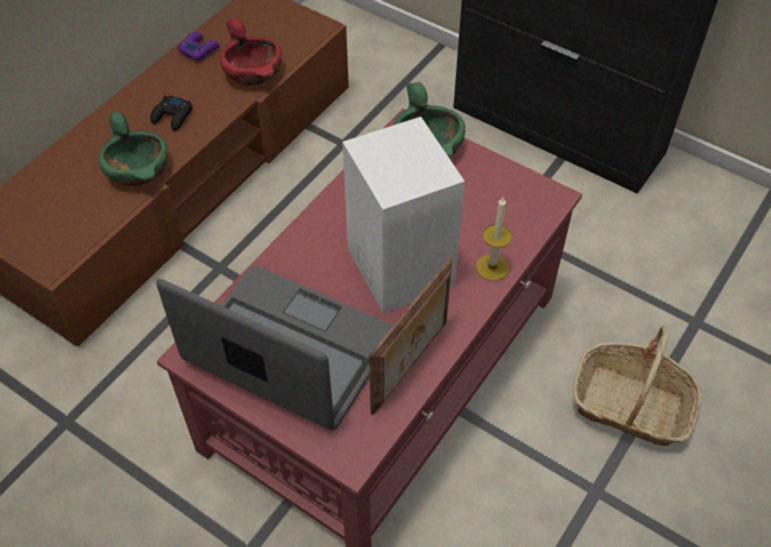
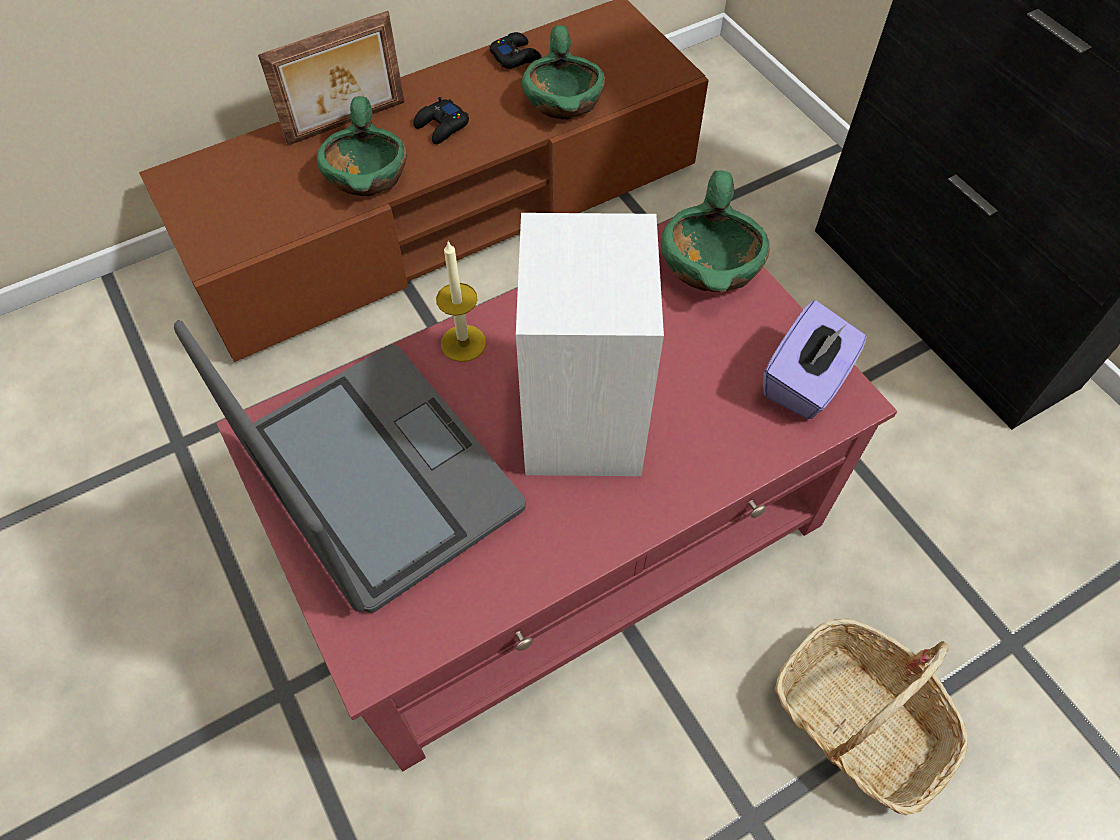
camera: 25 degrees right, 5 degrees up
(199, 50) = (515, 56): purple game controller -> black game controller
(253, 72) = (563, 103): red bowl -> green bowl
(412, 367) = (521, 567): picture frame -> picture frame (347, 124)
(492, 267) = (709, 469): candle -> candle (463, 343)
(521, 195) = (806, 381): none -> purple tissue box

